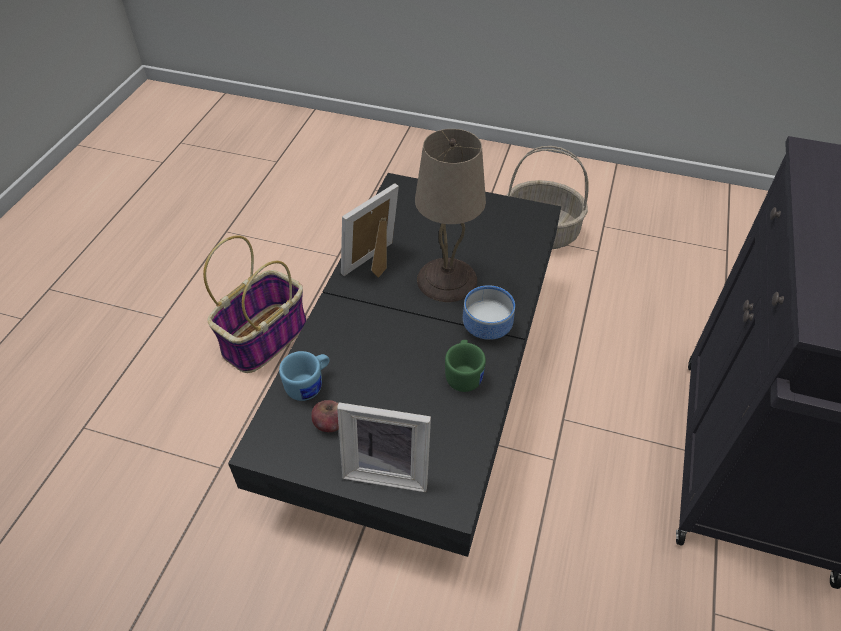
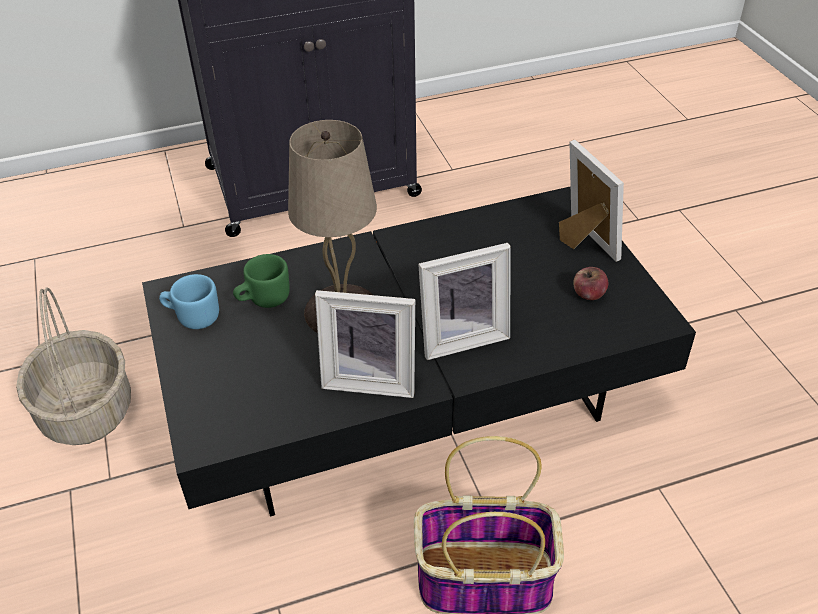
camera: 125 degrees left, 5 degrees down
(309, 385) = (570, 330): blue mug -> blue mug (193, 317)
(365, 324) = (461, 336): none -> picture frame
(464, 374) = (449, 245): green mug -> green mug (263, 300)
(486, 325) = (378, 258): bowl -> none

